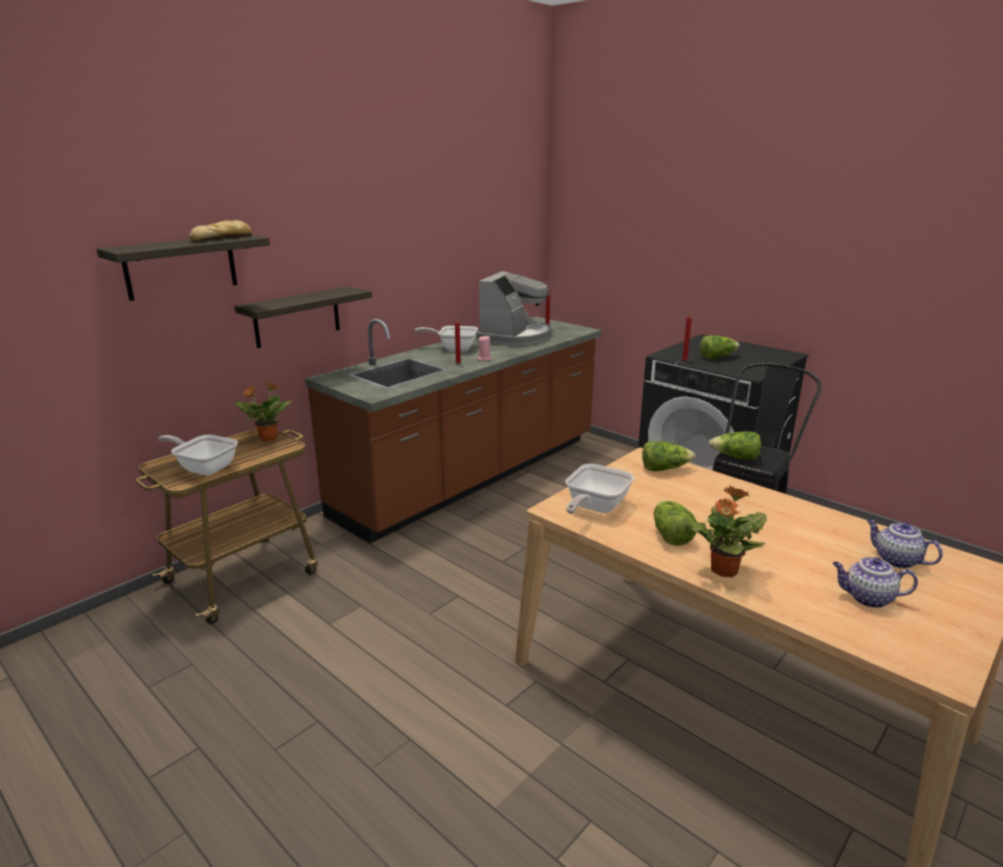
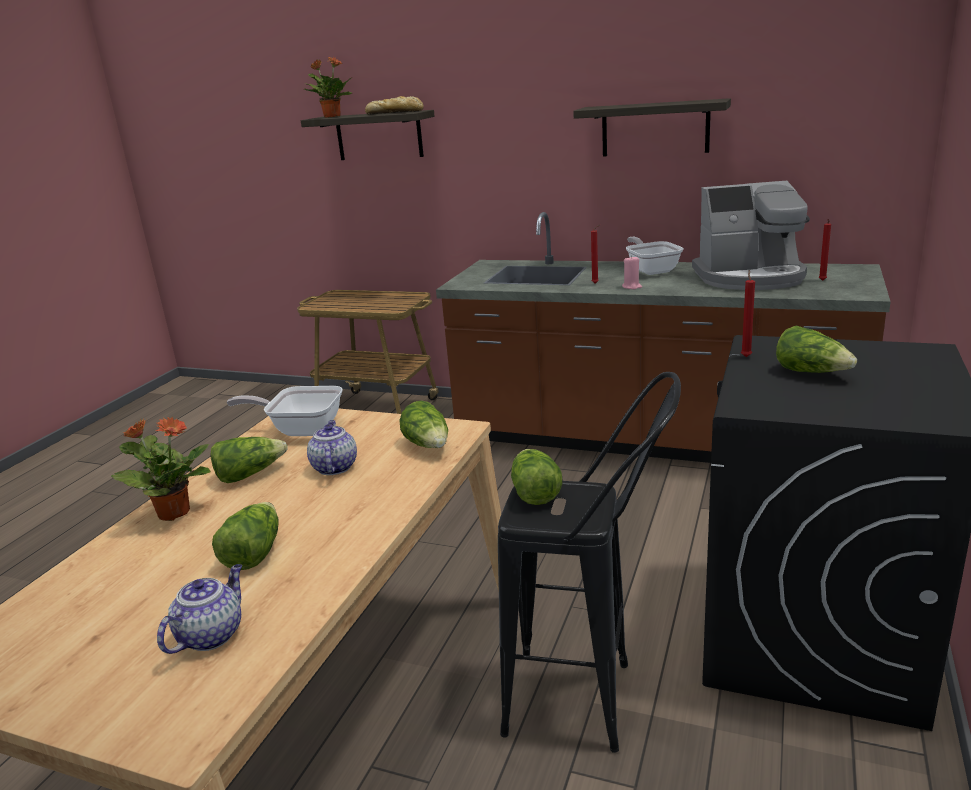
camera: 70 degrees right, 0 degrees up
(204, 467) = (337, 303): frying pan -> none
(268, 438) = (407, 300): potted plant -> potted plant (331, 116)
(297, 317) = (481, 196): shelf -> shelf (655, 128)
(798, 541) = (253, 553): none -> lettuce
(867, 598) = (111, 611): teapot -> teapot (334, 467)

